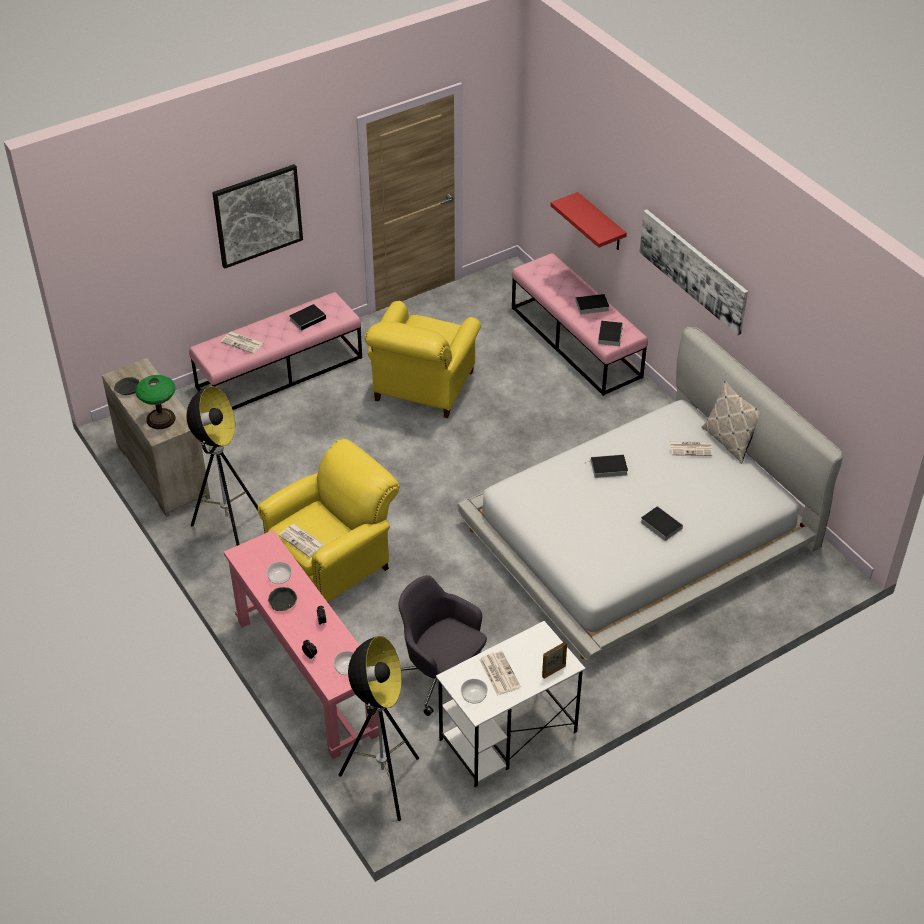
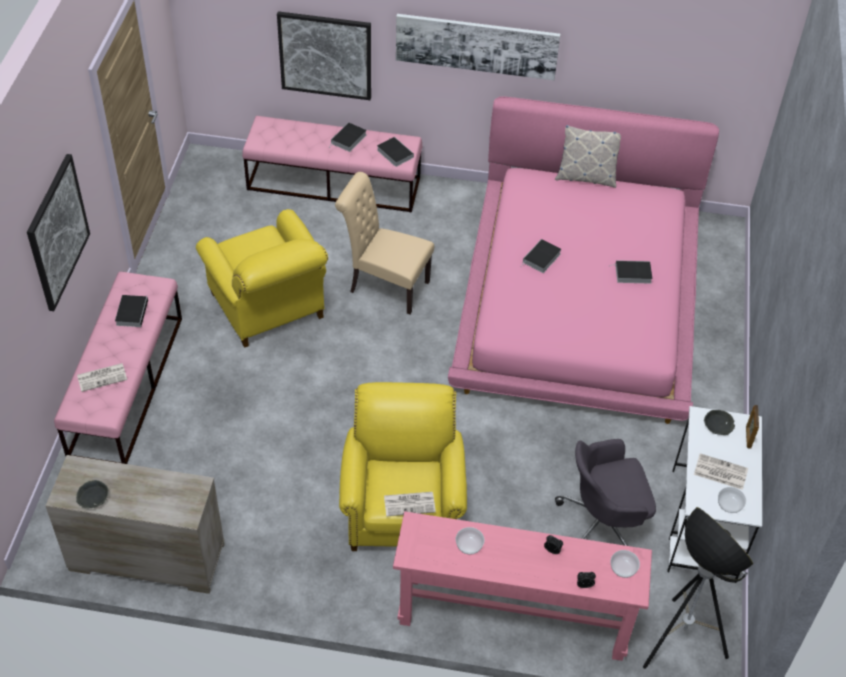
camera: 50 degrees left, 5 degrees up
(161, 419) = (169, 499): table lamp -> none
(228, 531) = (281, 557): floor lamp -> none
(282, 602) = (502, 563): grey bowl -> grey bowl (718, 426)
(515, 427) = (384, 285): none -> beige chair
(601, 223) = (325, 55): red shelf -> picture
(640, 534) = (579, 299): white bed -> pink bed
(691, 448) = (572, 200): newspaper -> none

